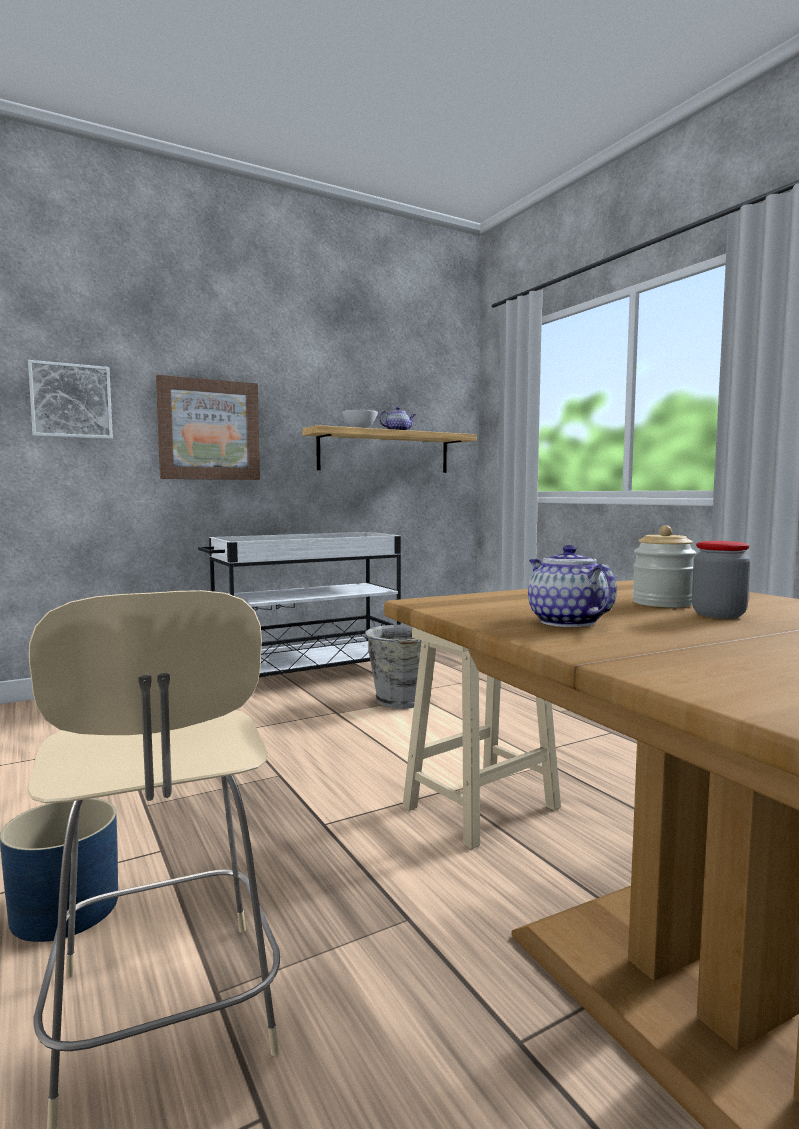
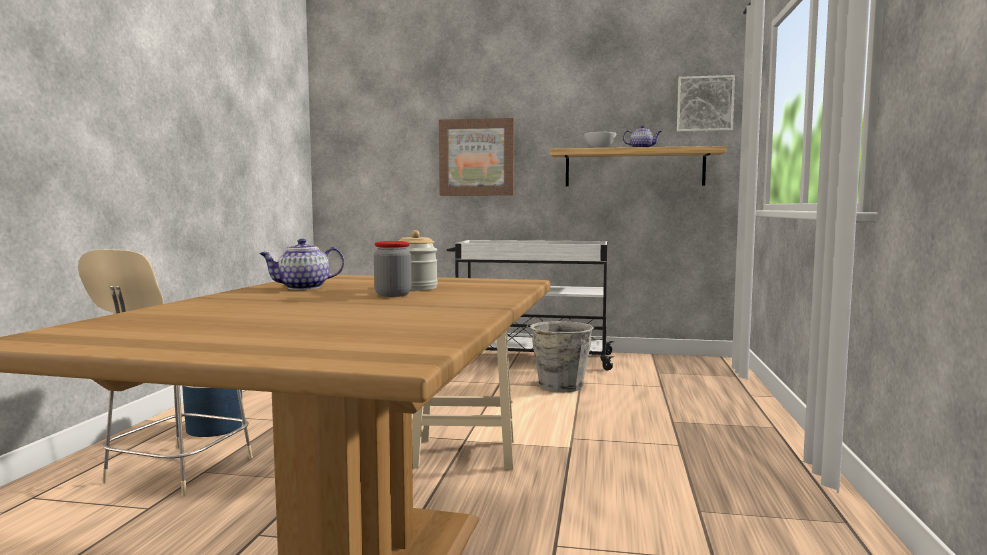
camera: 40 degrees right, 0 degrees up
(71, 401) = (386, 144): picture -> picture (704, 104)
(565, 622) = (302, 288): teapot -> teapot turned 135 degrees counterclockwise

